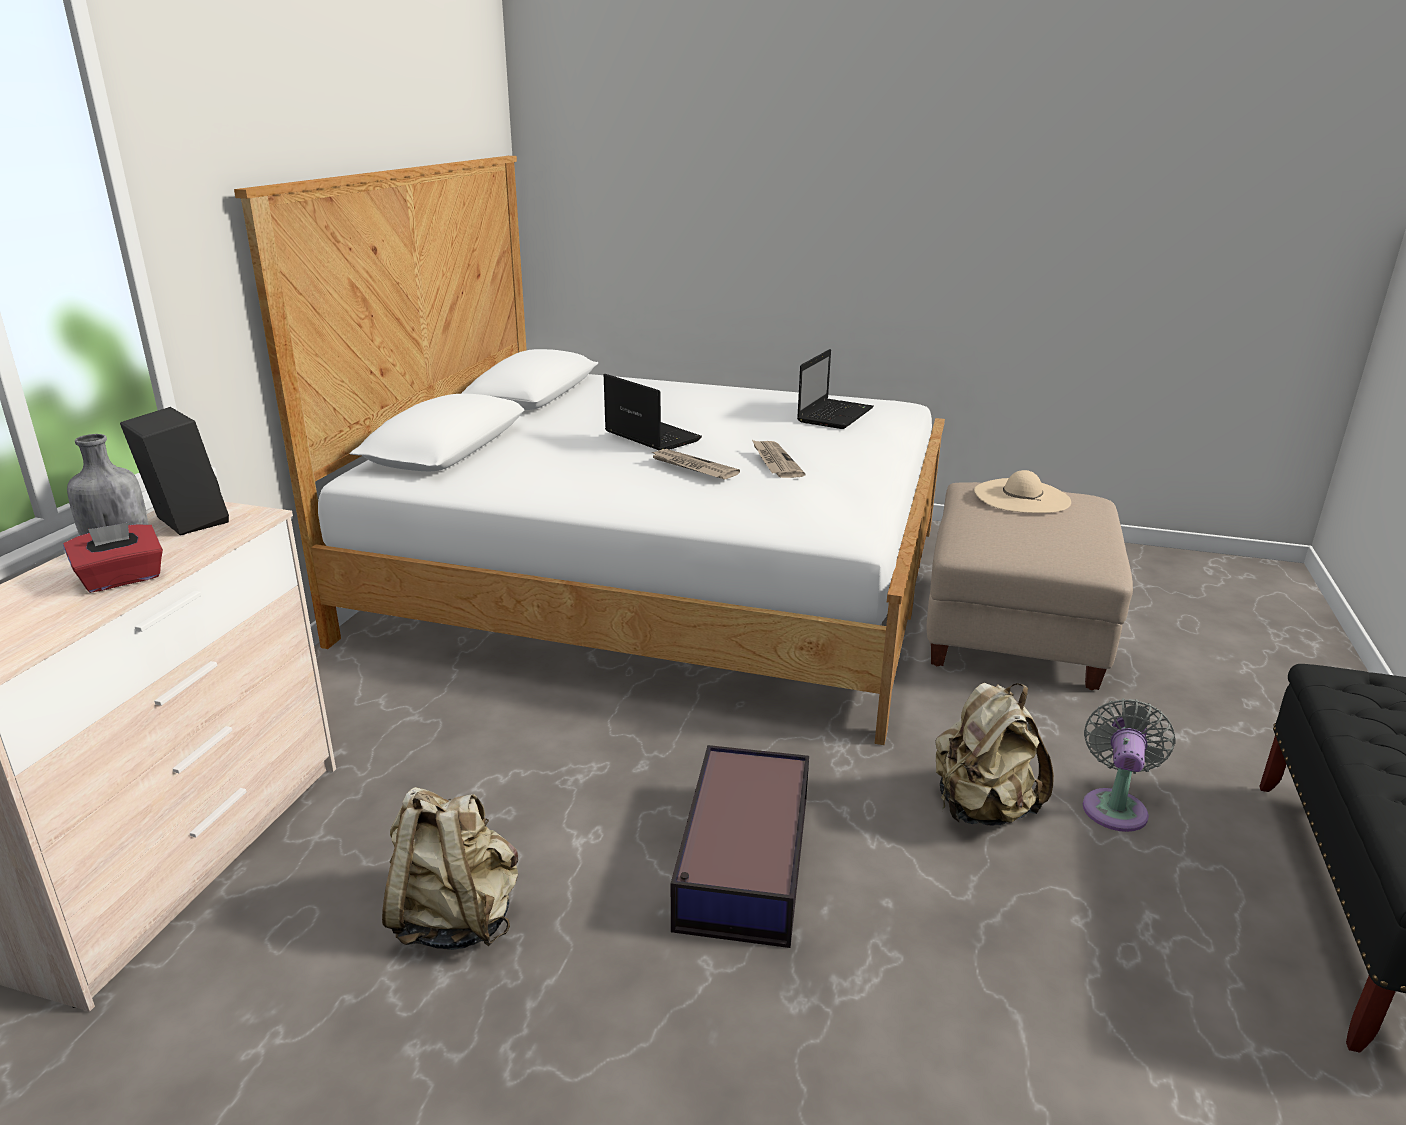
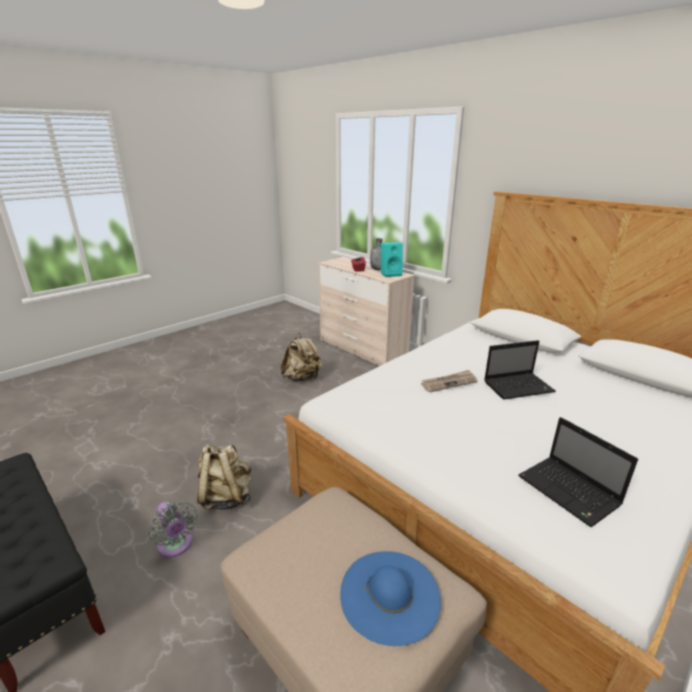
camera: 120 degrees right, 0 degrees up
(184, 522) = (391, 274): black speaker -> turquoise speaker
(742, 862) = (270, 426): storage box -> none
(775, 461) = (441, 409): newspaper -> none
(1021, 496) = (390, 594): beige hat -> blue hat

